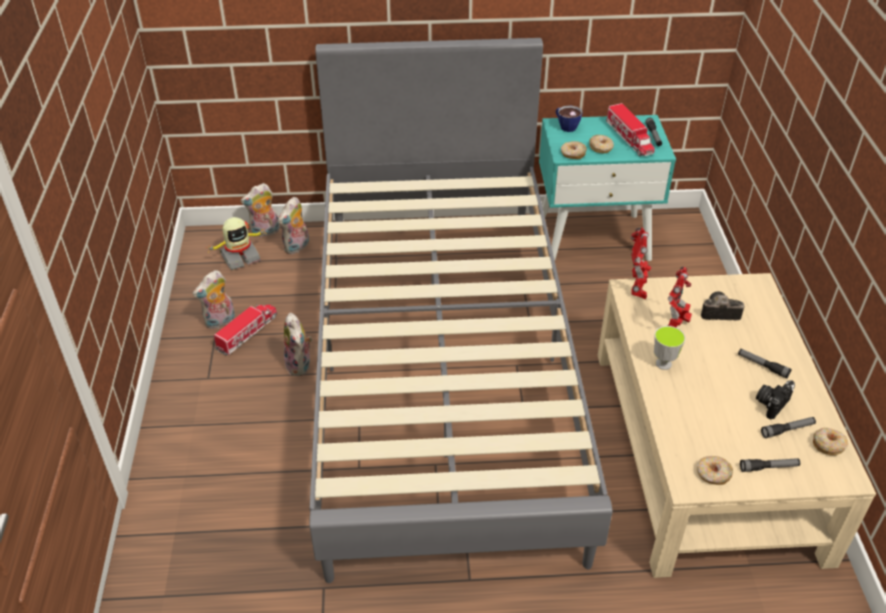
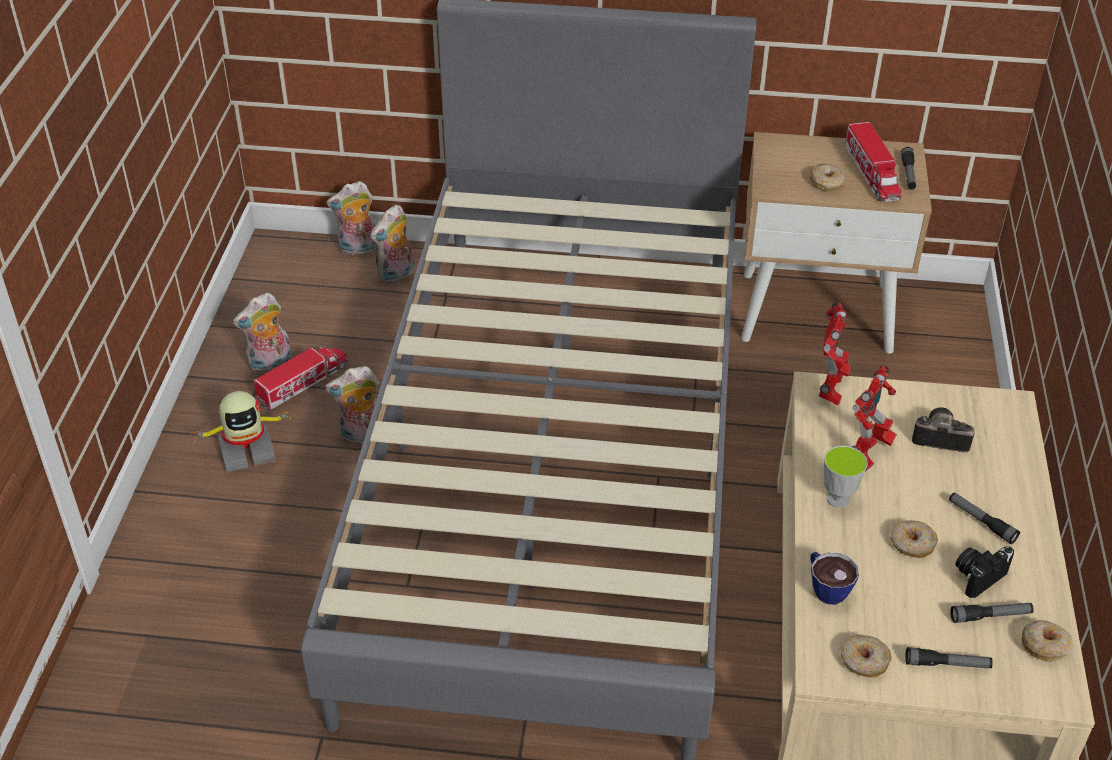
camera: 10 degrees right, 0 degrees up
(240, 257) = (317, 279): toy robot -> toy robot (246, 450)
(300, 365) = (362, 437): plush toy -> plush toy turned 90 degrees clockwise
(565, 126) = (784, 146): cup -> cup (825, 587)
(573, 154) = (783, 187): donut -> donut (911, 544)
(594, 238) = (817, 311): turquoise nightstand -> beige nightstand

